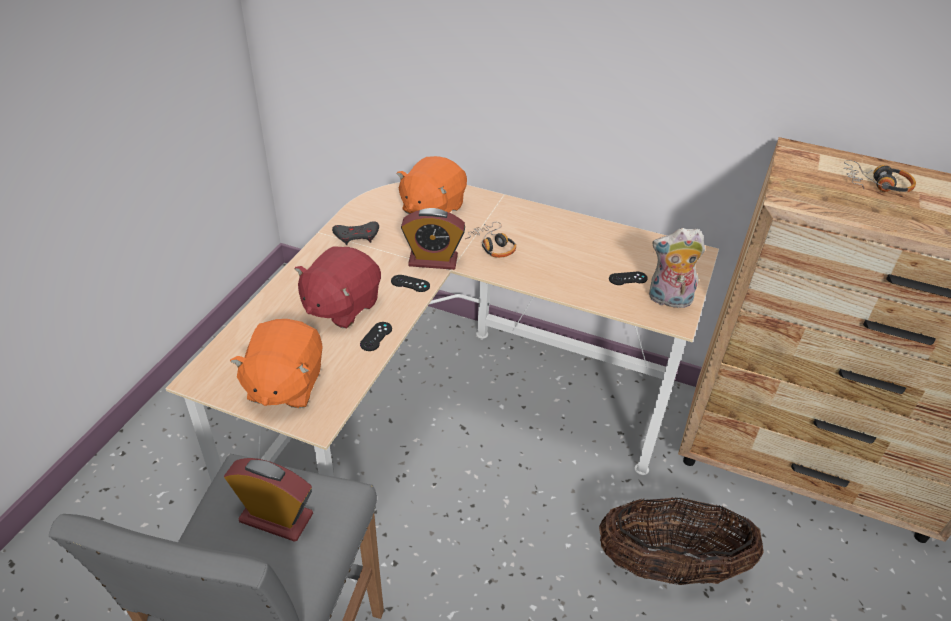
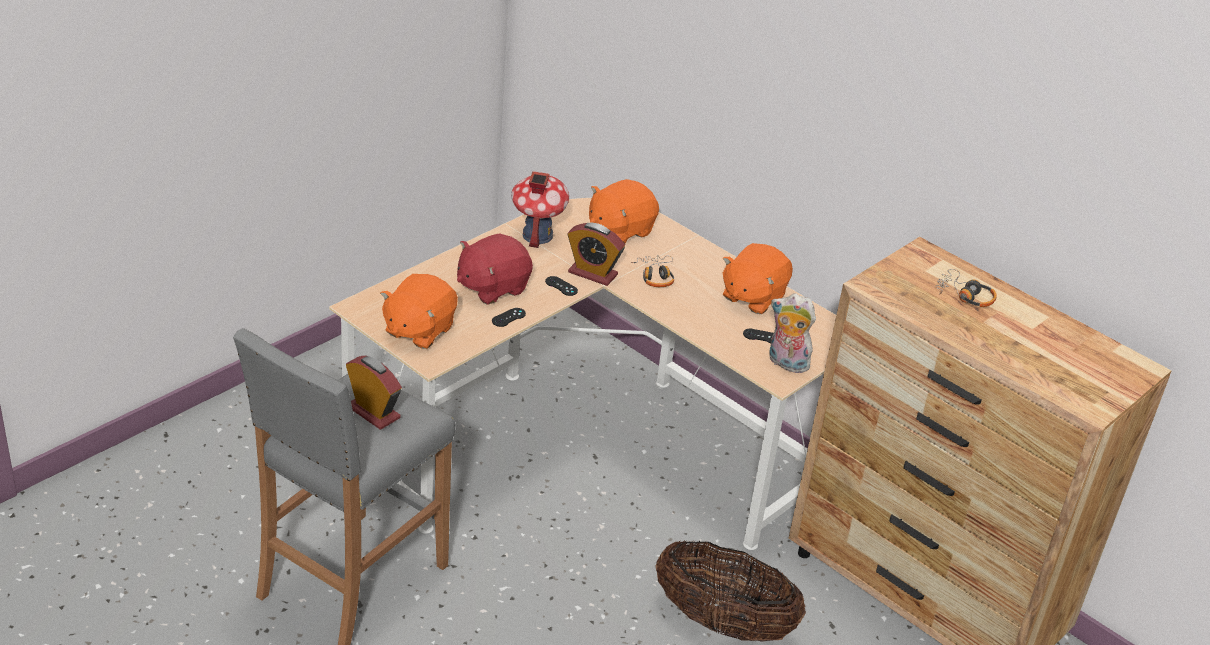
camera: 20 degrees right, 5 degrees down
(357, 236) = (537, 235): grey game controller -> toy house
(591, 240) = (752, 297): none -> orange plush toy

